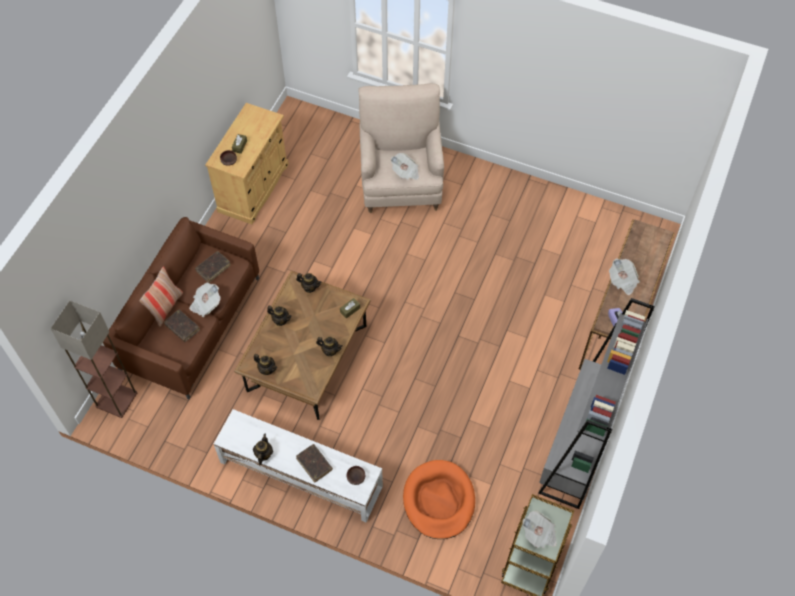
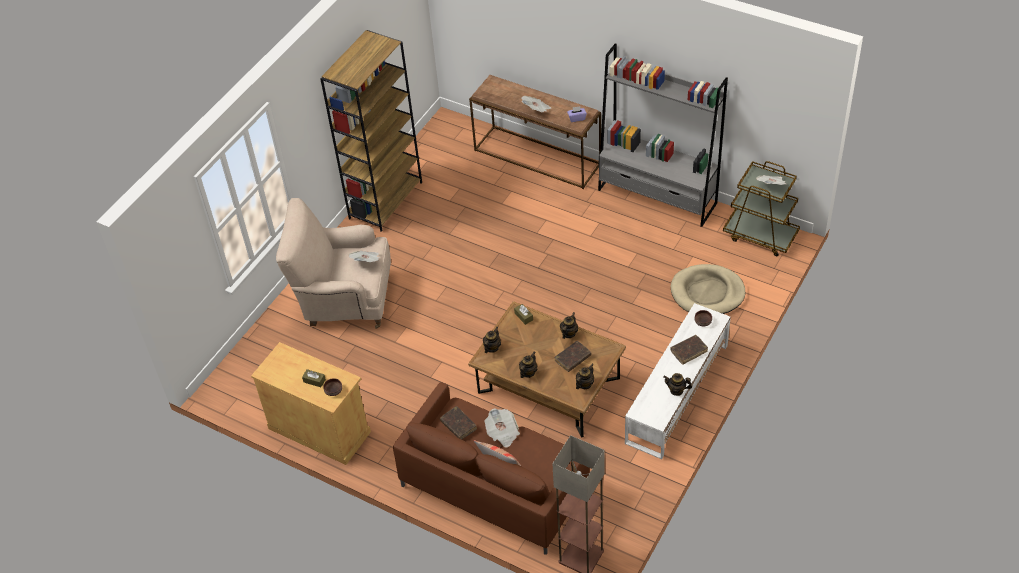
camera: 80 degrees left, 10 degrees down
(182, 327) = (530, 453): brown book -> brown book (573, 359)
(439, 501) = (707, 293): orange dog bed -> beige dog bed
(533, 195) = (385, 200): none -> brown bookcase

